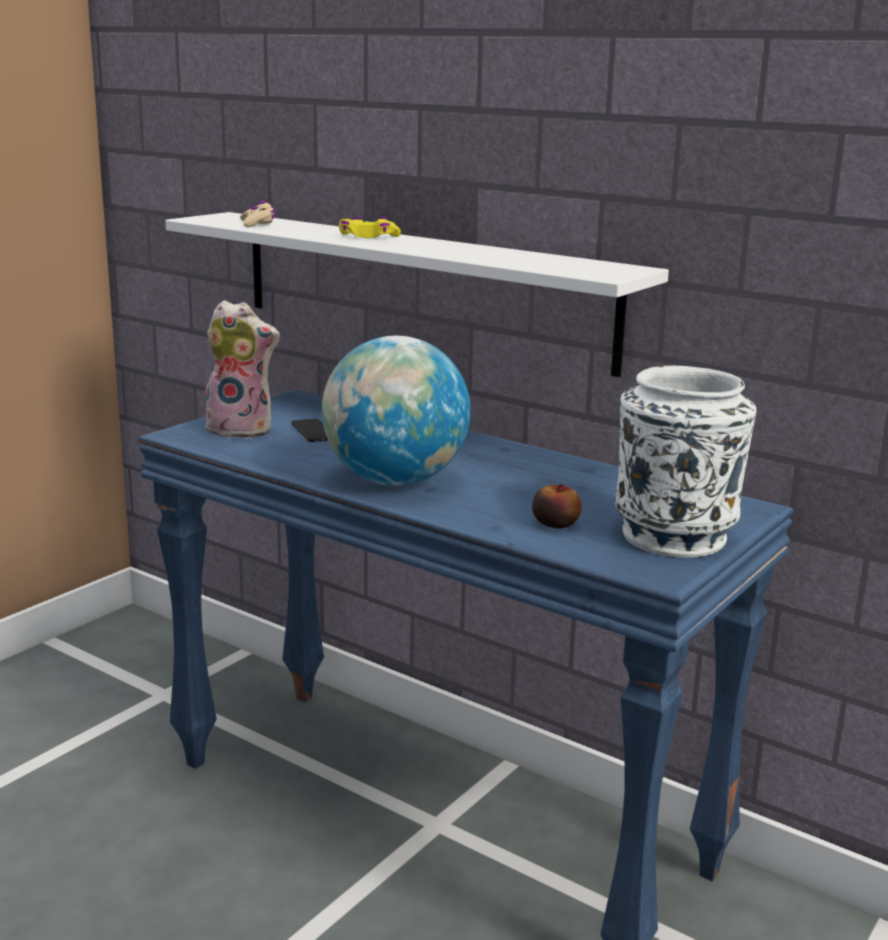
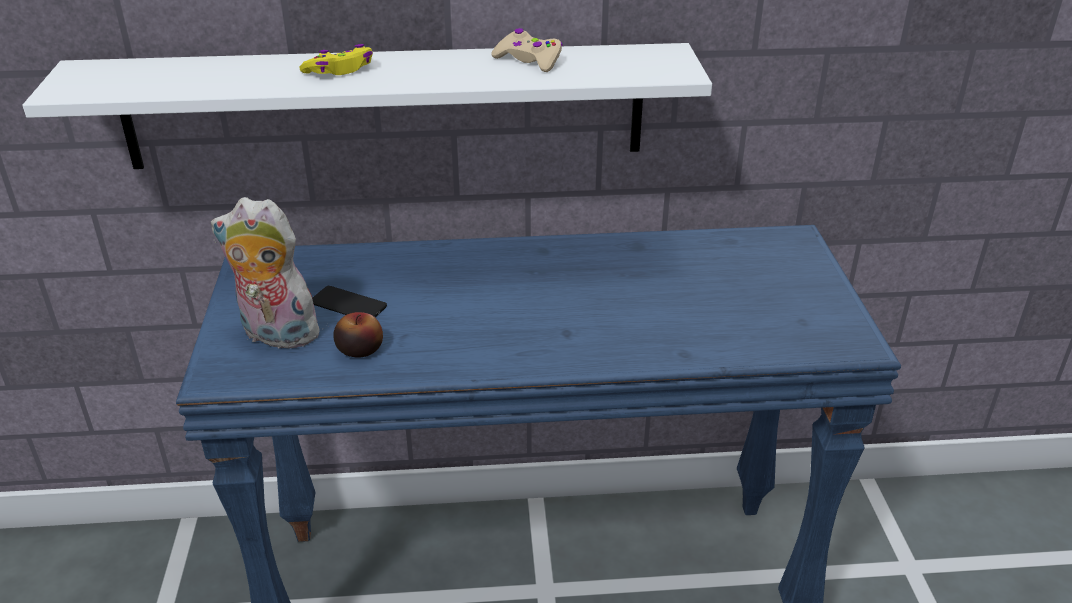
camera: 40 degrees left, 15 degrees up
(243, 429) = (275, 335): plush toy -> plush toy turned 135 degrees counterclockwise
(257, 223) = (161, 79): beige game controller -> beige game controller (529, 60)
(395, 481) = (526, 338): globe -> none
(555, 523) = (715, 326): apple -> apple (360, 349)
(674, 536) = (802, 296): white vase -> none

